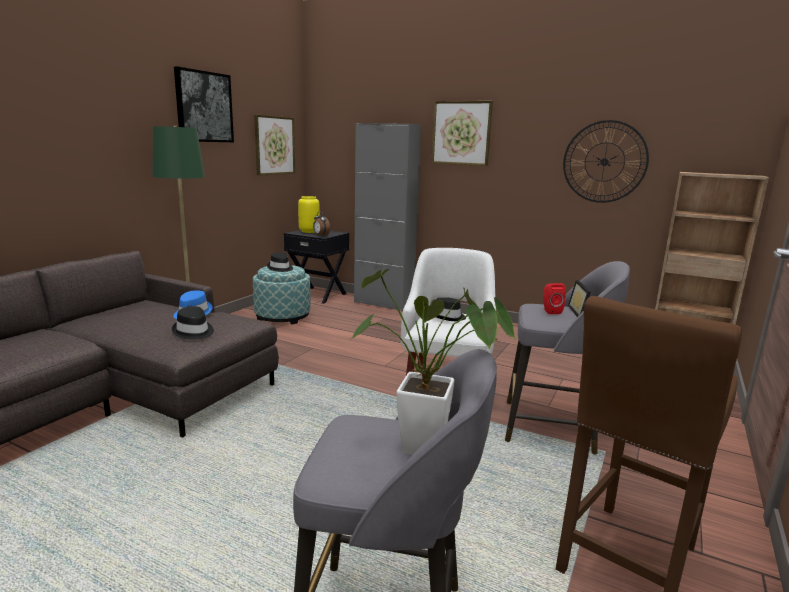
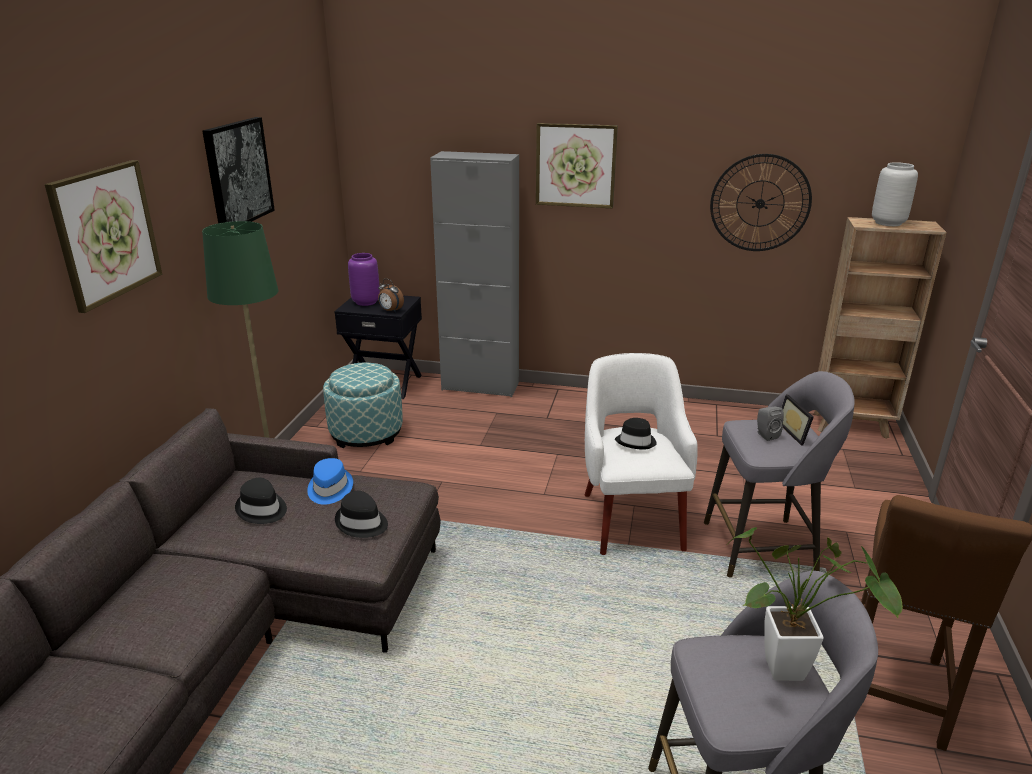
camera: 15 degrees left, 10 degrees up
(274, 145) = (311, 193): picture -> picture (106, 233)
(280, 268) = (359, 373): black hat -> black hat (262, 509)
(309, 231) = (366, 302): yellow vase -> purple vase
(550, 311) = (765, 435): red speaker -> grey speaker
(714, 173) = (888, 223): none -> grey vase

